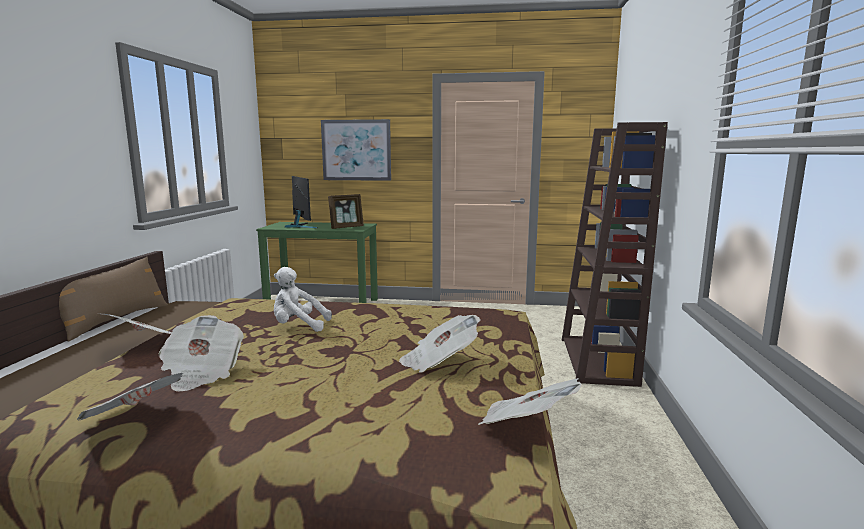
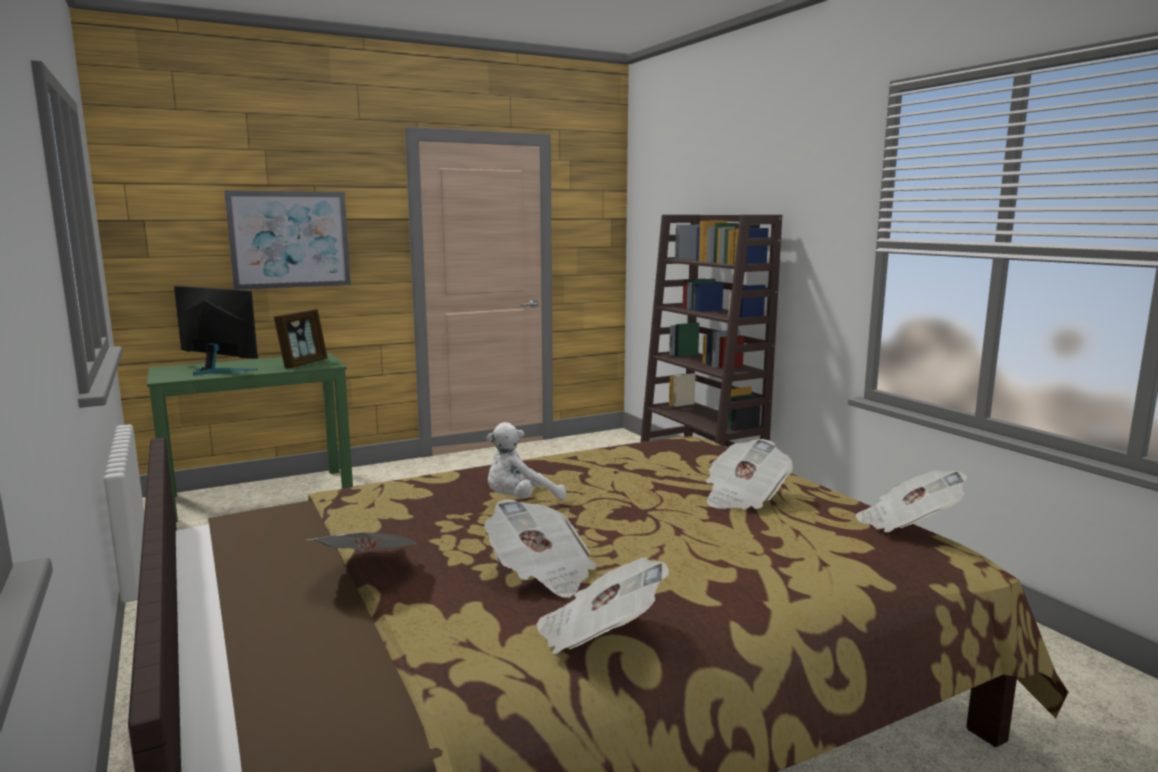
camera: 35 degrees left, 0 degrees up
(115, 320) = (191, 564): brown pillow -> none

